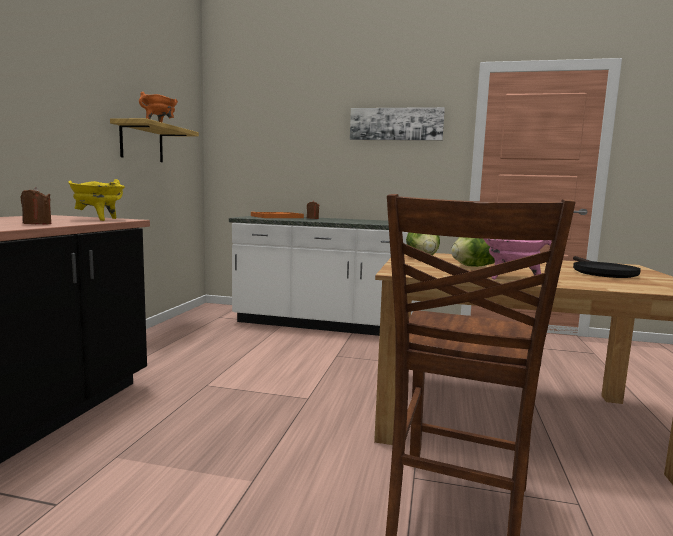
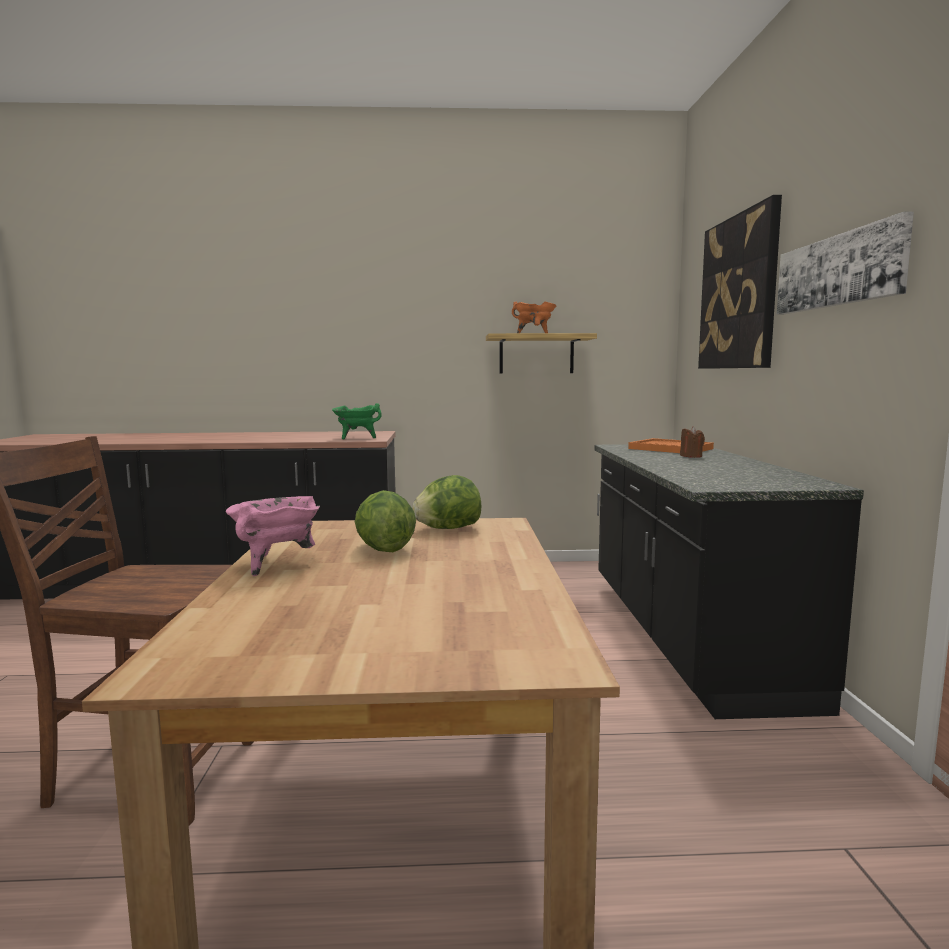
camera: 75 degrees right, 0 degrees up
(37, 224) = (292, 439): brown candle -> none
(98, 219) = (356, 438): yellow cooking pot -> green cooking pot
(297, 122) = (739, 293): none -> picture
(329, 324) = (687, 637): white counter -> black counter
(600, 272) = (395, 621): black frying pan -> none

